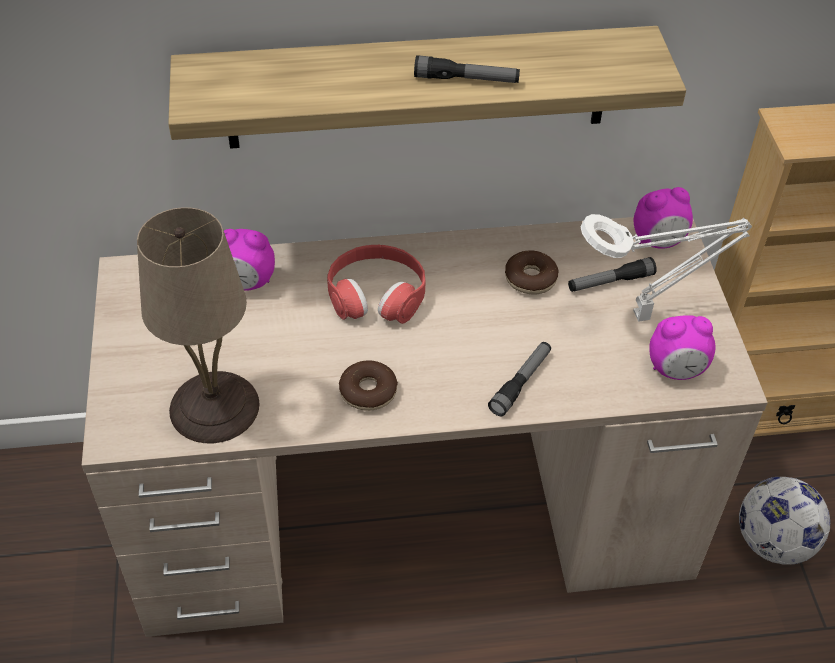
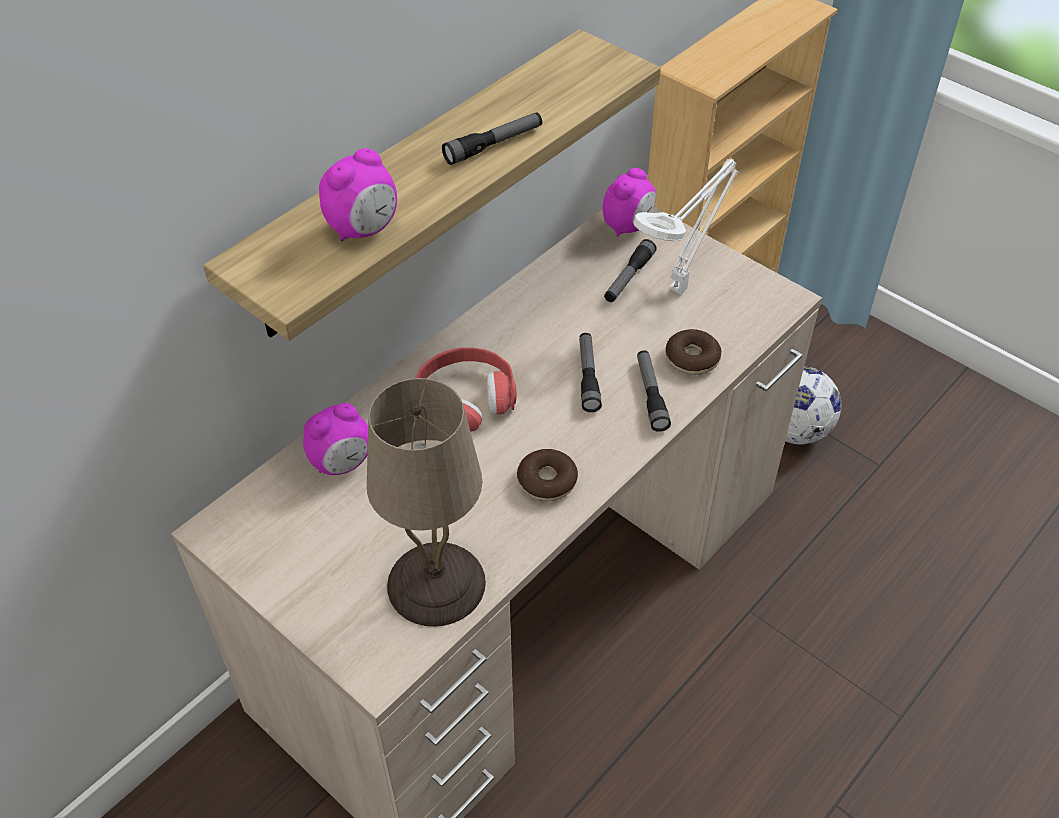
camera: 40 degrees left, 0 degrees up
(488, 336) = (588, 377): none -> flashlight
(530, 278) = (569, 312): donut -> donut (692, 358)
(676, 369) = (742, 313): alarm clock -> alarm clock (364, 229)

